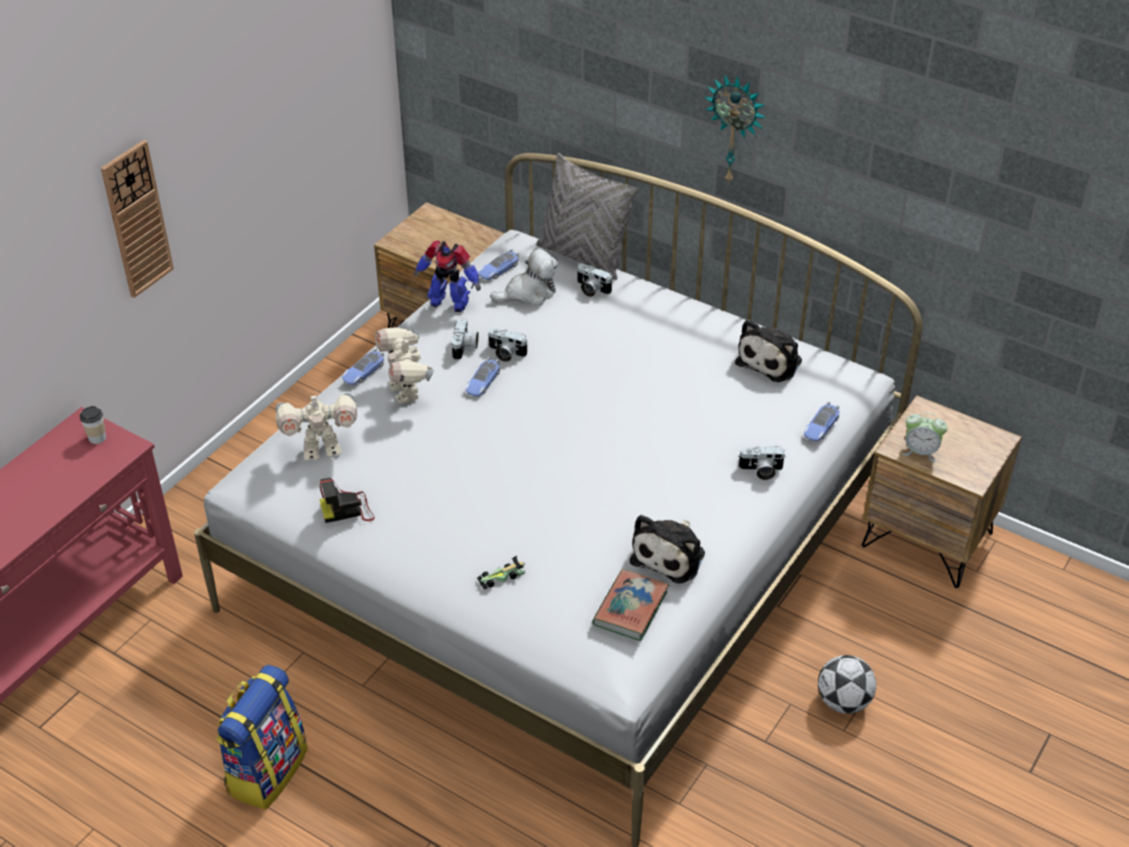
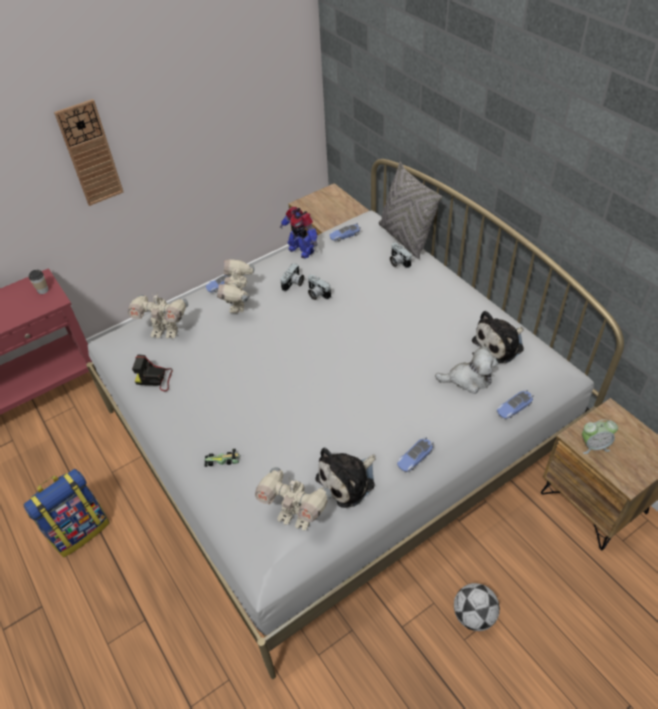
camera: 25 degrees right, 5 degrees up
(483, 382) = (291, 310): toy car -> toy car (415, 457)
(528, 293) = (355, 255): plush toy -> plush toy (468, 379)
(630, 608) = (296, 516): book -> toy robot
(735, 129) = (511, 162): wall clock -> none
(761, 471) = (450, 431): camera -> none
(920, 452) = (594, 446): alarm clock -> alarm clock turned 45 degrees counterclockwise

